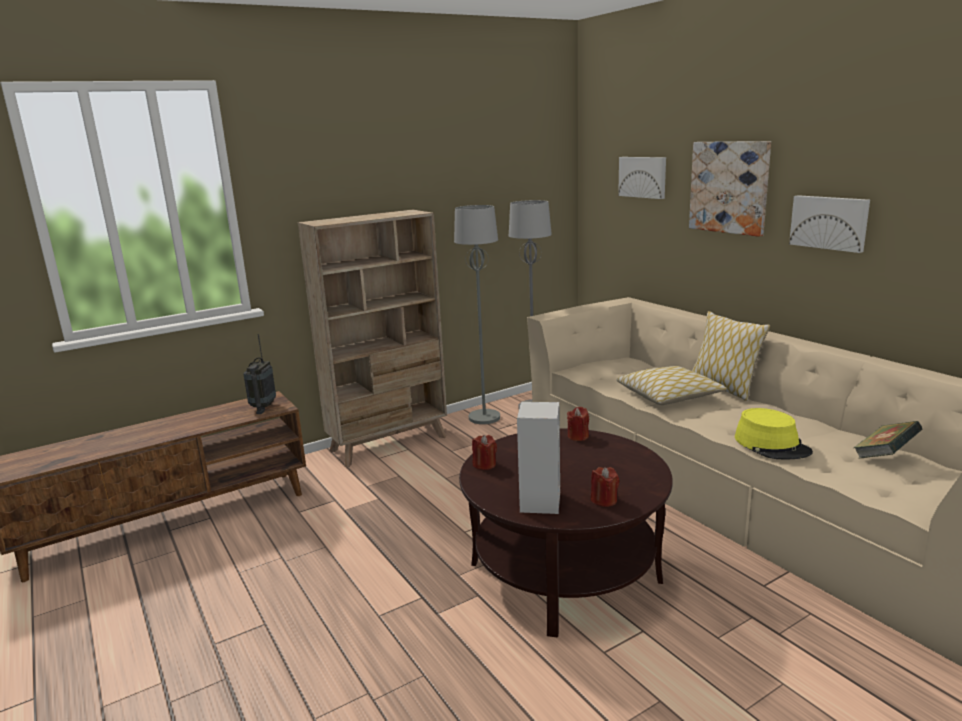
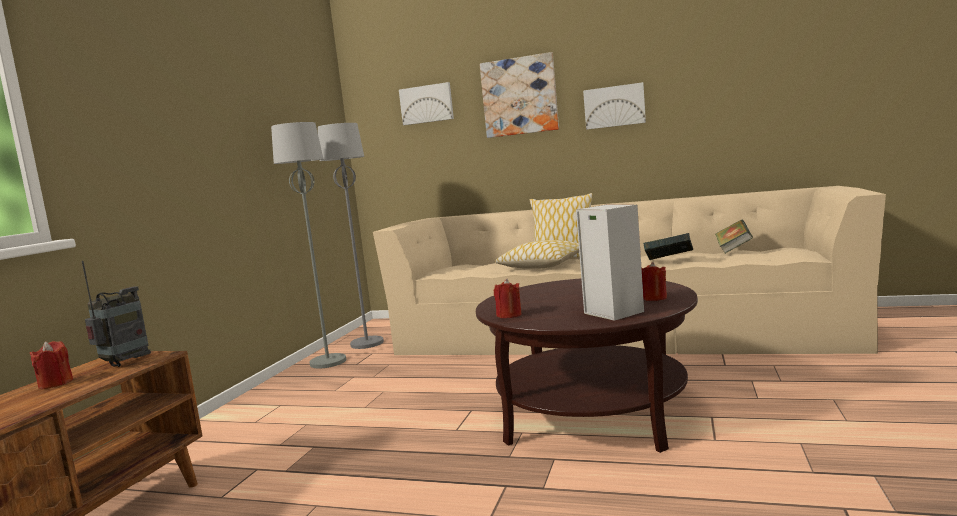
camera: 40 degrees left, 10 degrees down
(263, 407) = (126, 363): radio -> radio turned 120 degrees counterclockwise
(389, 443) = (248, 409): beige bookcase -> none
(578, 436) = (541, 286): red candle -> red candle (56, 383)
(772, 445) = (669, 261): yellow hat -> book

